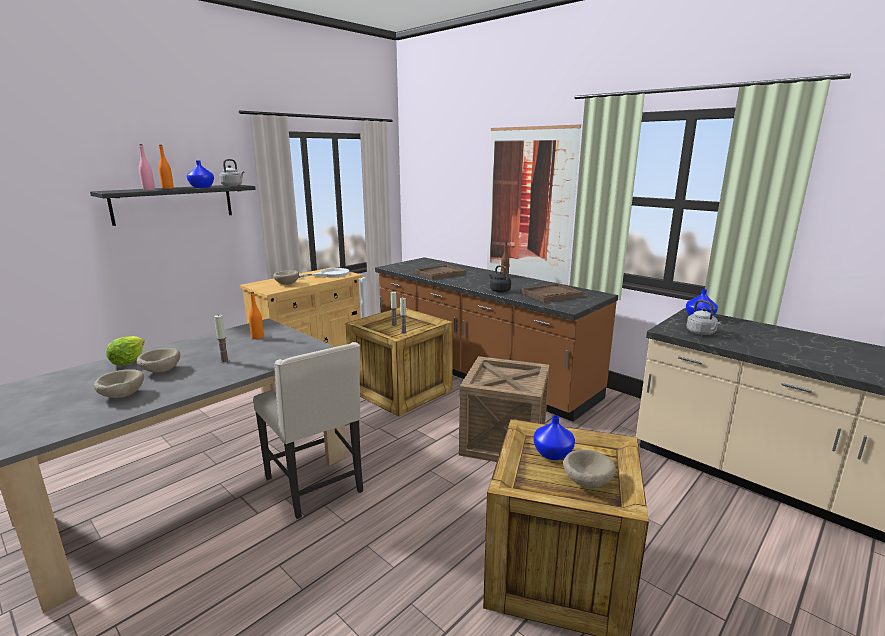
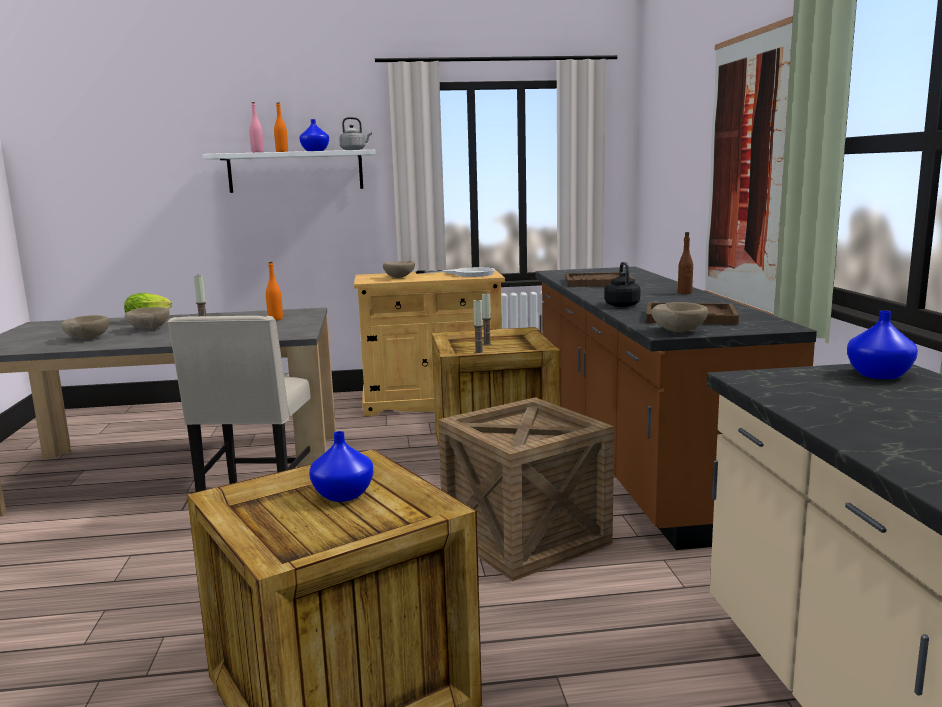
camera: 40 degrees right, 5 degrees down
(173, 203) = (295, 171): black shelf -> white shelf
(586, 482) = (309, 529): beige bowl -> beige bowl (677, 331)
(702, 333) = (805, 390): grey kettle -> none

